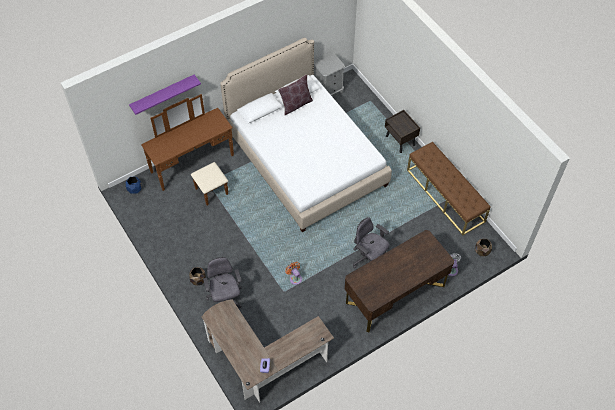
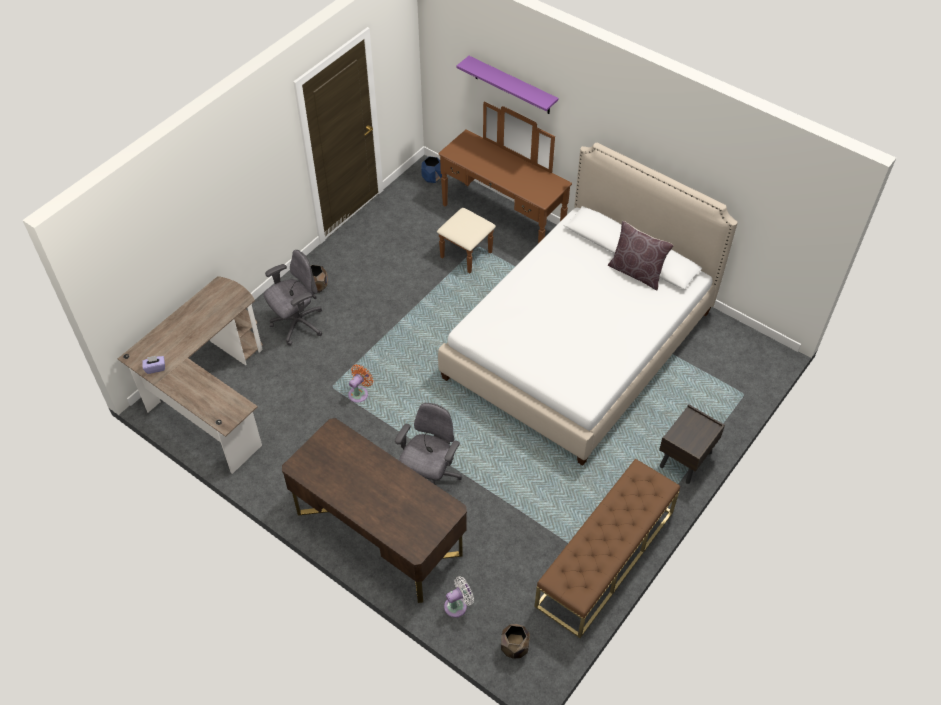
camera: 70 degrees right, 5 degrees down
(328, 91) = (728, 333): grey nightstand -> none

